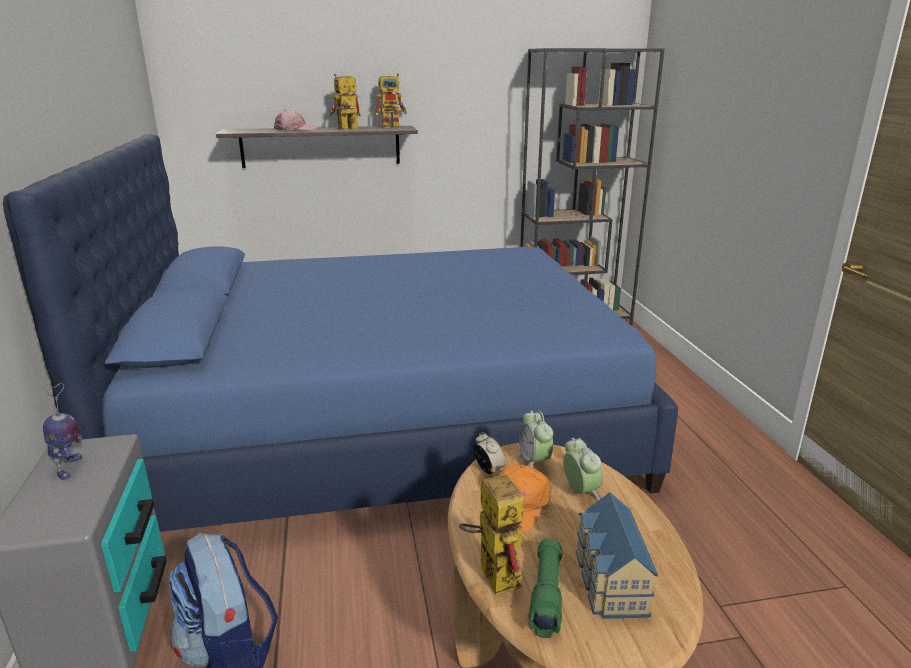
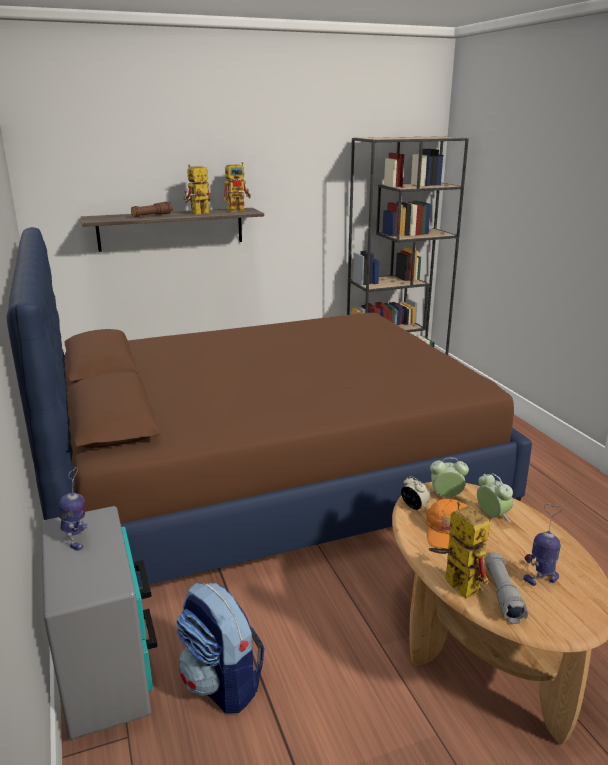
camera: 10 degrees left, 0 degrees up
(295, 129) = (152, 215): pink cap -> brown flashlight
(383, 424) = (268, 479): blue bed -> brown bed
(534, 462) = (446, 496): alarm clock -> alarm clock turned 120 degrees clockwise
(546, 595) = (502, 594): green flashlight -> grey flashlight
(608, 581) = (542, 579): toy house -> toy robot

